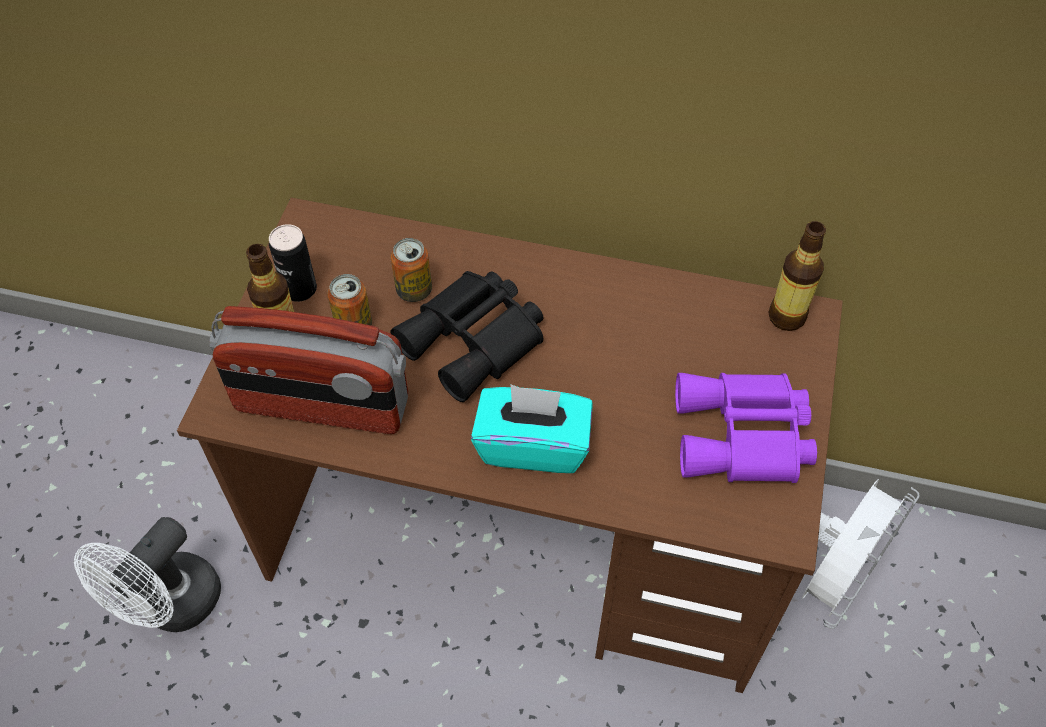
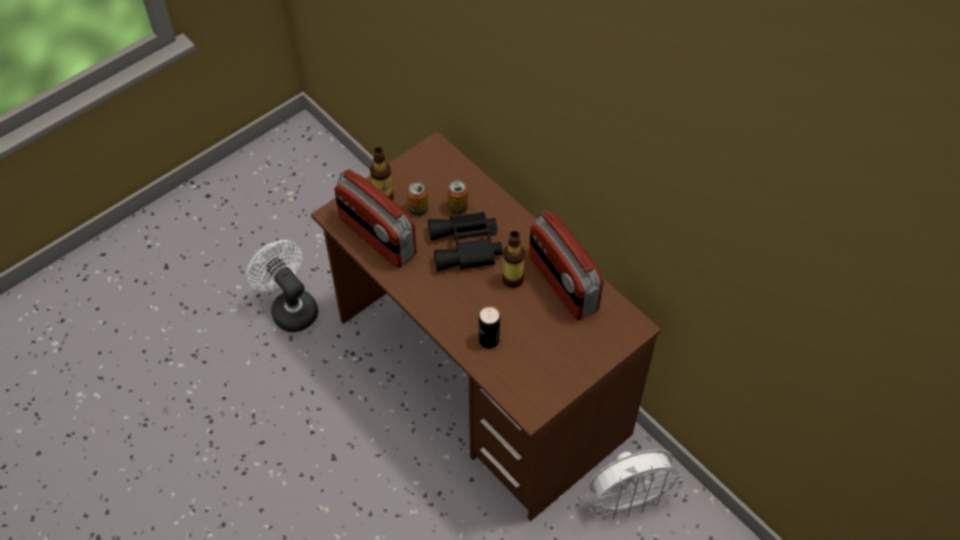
camera: 35 degrees right, 0 degrees up
(171, 607) = (290, 307): white fan -> white fan turned 75 degrees clockwise
(299, 289) = (407, 178): can -> can (489, 340)
(532, 445) = (453, 308): turquoise tissue box -> none
(658, 315) = (562, 284): none -> radio
(743, 438) = (551, 362): purple binoculars -> none
(786, 316) = (624, 320): bottle -> bottle (512, 279)

